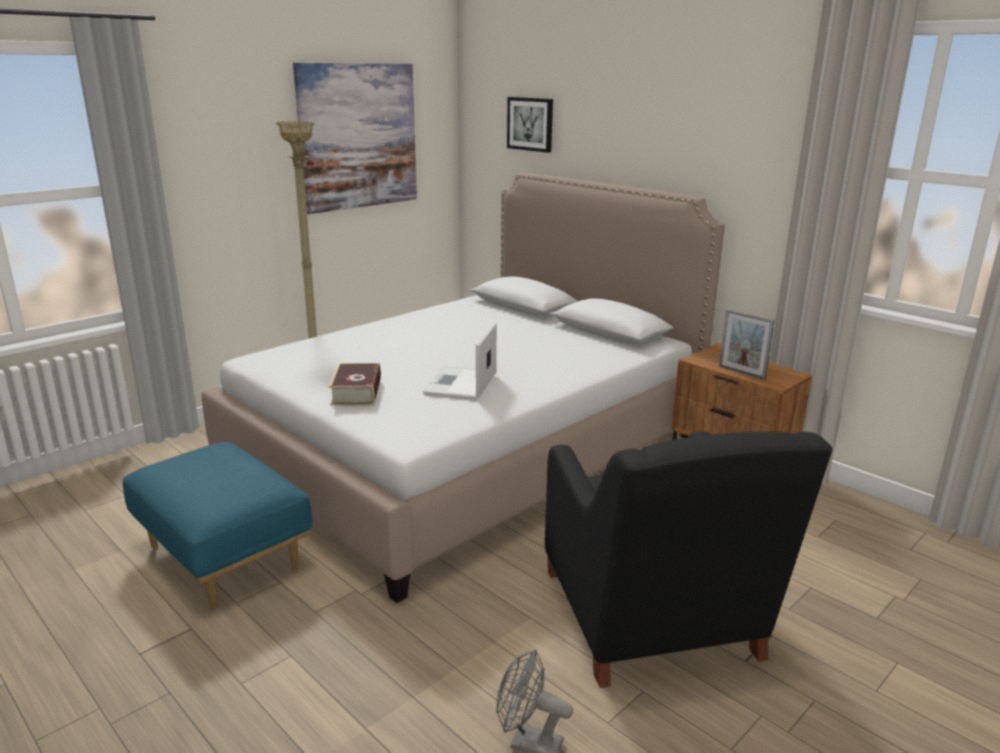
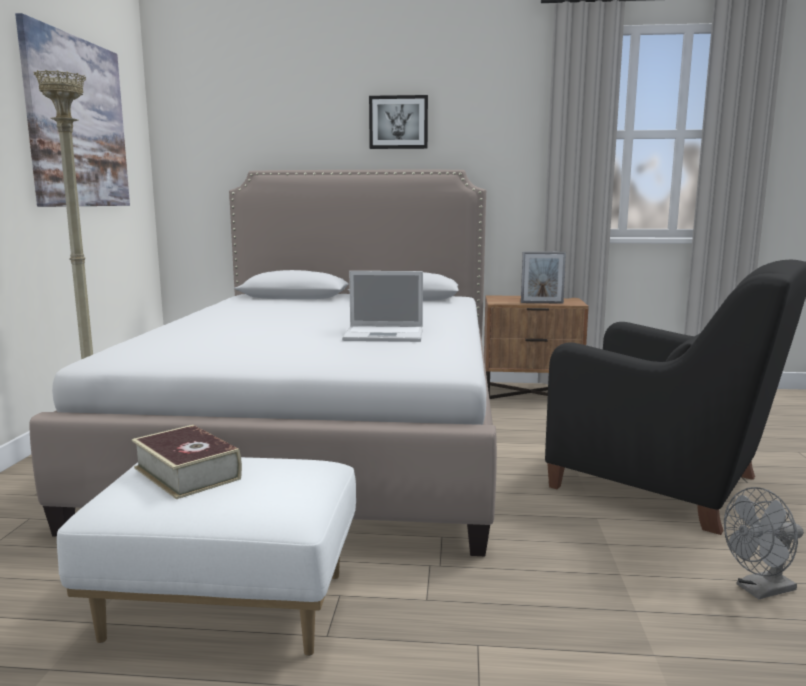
camera: 40 degrees left, 10 degrees down
(225, 557) = (229, 605): blue ottoman -> white ottoman
(356, 392) = (305, 354): book -> book (187, 473)
(461, 385) = (386, 335): laptop -> laptop turned 60 degrees counterclockwise
(530, 124) = (254, 124): picture -> picture (398, 122)

